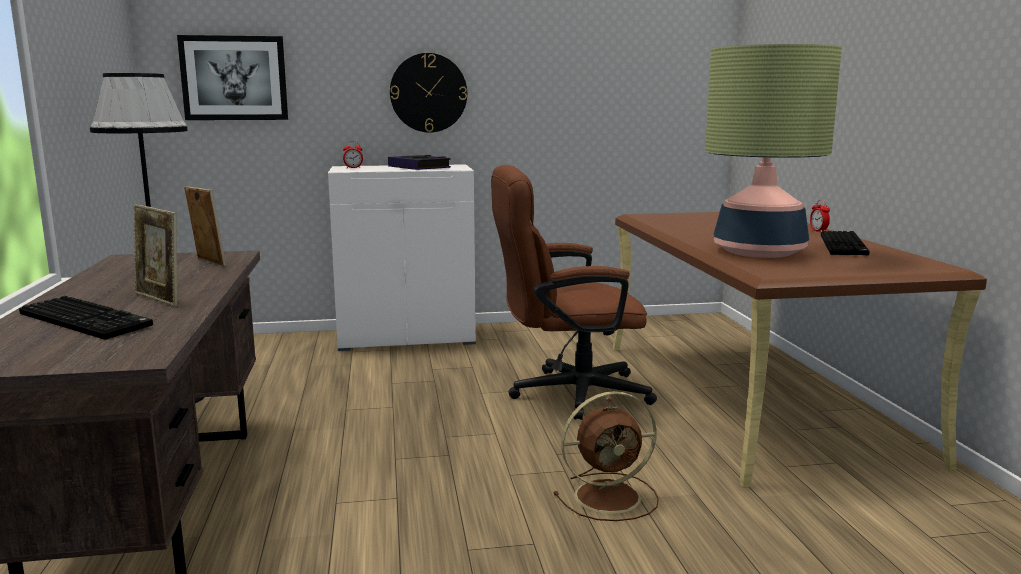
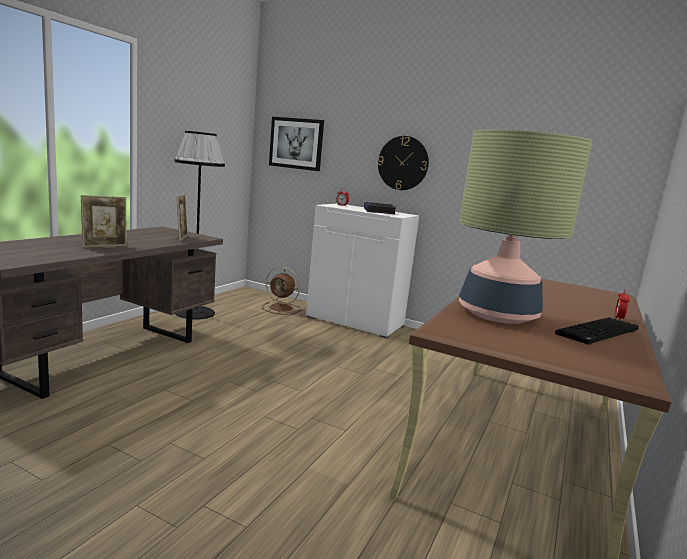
camera: 35 degrees right, 0 degrees up
(88, 320) = (54, 246): keyboard -> none
(159, 299) = (105, 246): picture frame -> picture frame turned 120 degrees counterclockwise
(566, 393) = (386, 387): brown office chair -> none
(610, 496) = (293, 456): brown fan -> brown fan (282, 308)

